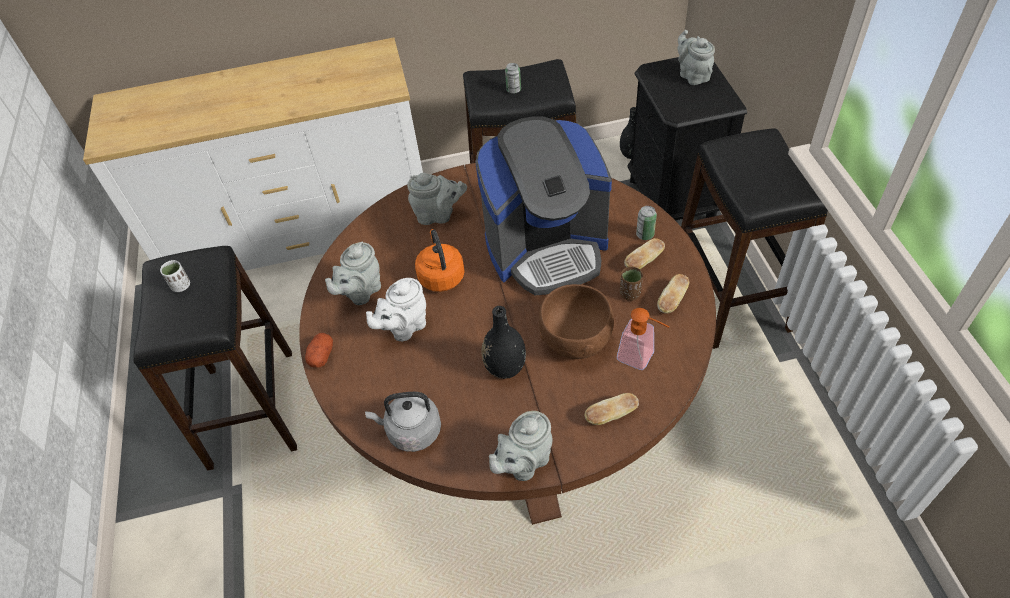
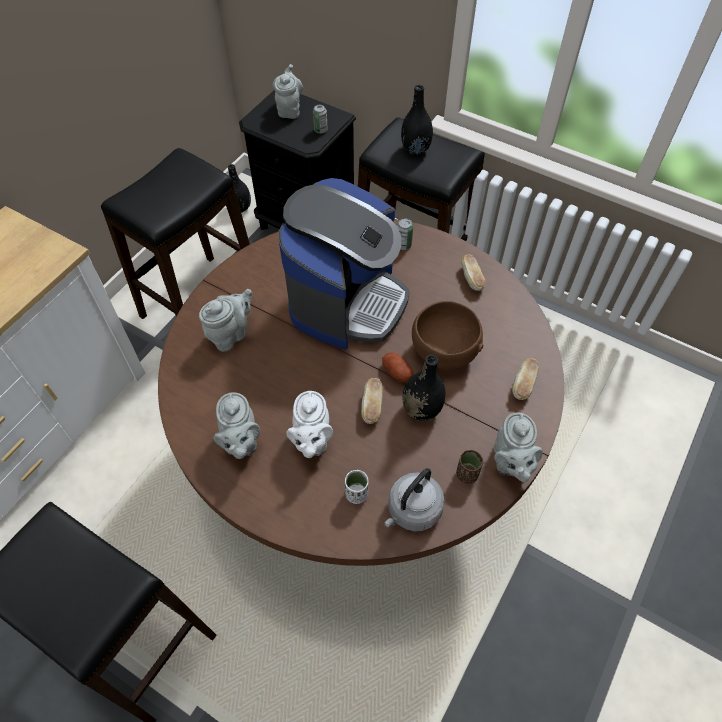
camera: 50 degrees left, 5 degrees up
(181, 286) = (47, 574): white cup -> white cup (356, 494)
(321, 355) = (270, 518): potato -> potato (397, 372)
(441, 275) = (291, 379): orange kettle -> none
(513, 90) = (168, 194): can -> can (320, 130)
(630, 294) = (441, 293): brown cup -> brown cup (467, 474)
(641, 358) = (498, 332): soap dispenser -> none
(644, 261) = (424, 264): bread -> bread (372, 406)
(692, 75) = (289, 109): grey teapot -> grey teapot turned 75 degrees clockwise
(758, 164) = (415, 149): none -> black vase

